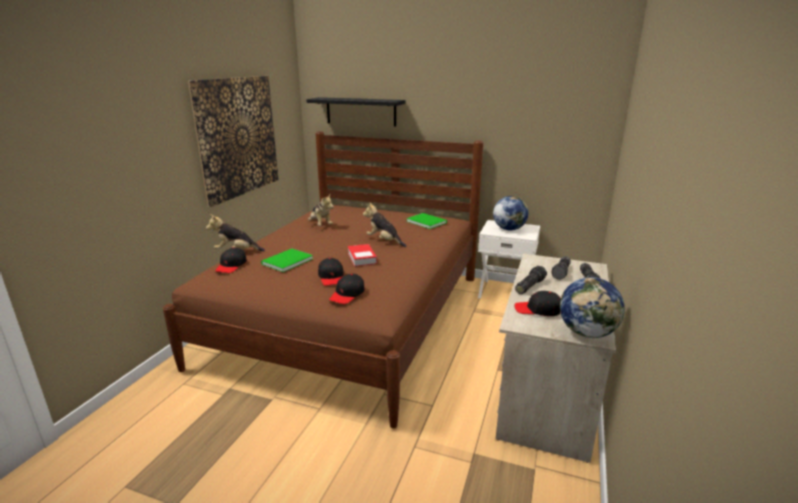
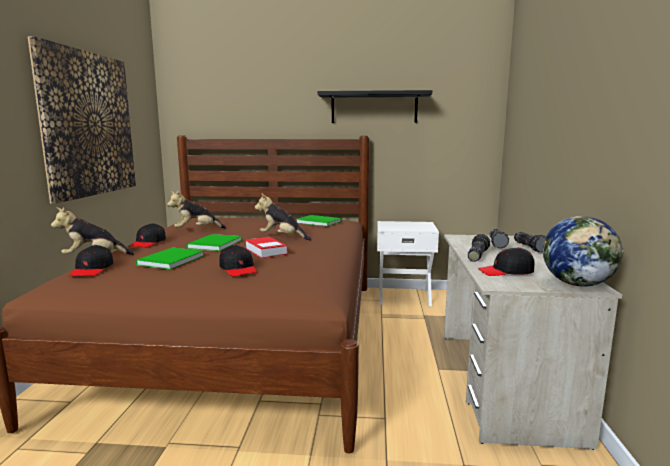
camera: 15 degrees left, 10 degrees down
(320, 225) = (196, 230): plush toy -> plush toy turned 120 degrees clockwise
(325, 245) = (213, 244): none -> green book
(347, 294) = (269, 282): black cap -> black cap (148, 243)
(361, 111) = (230, 112): black shelf -> black shelf (374, 108)
(509, 229) = (404, 225): globe -> none

